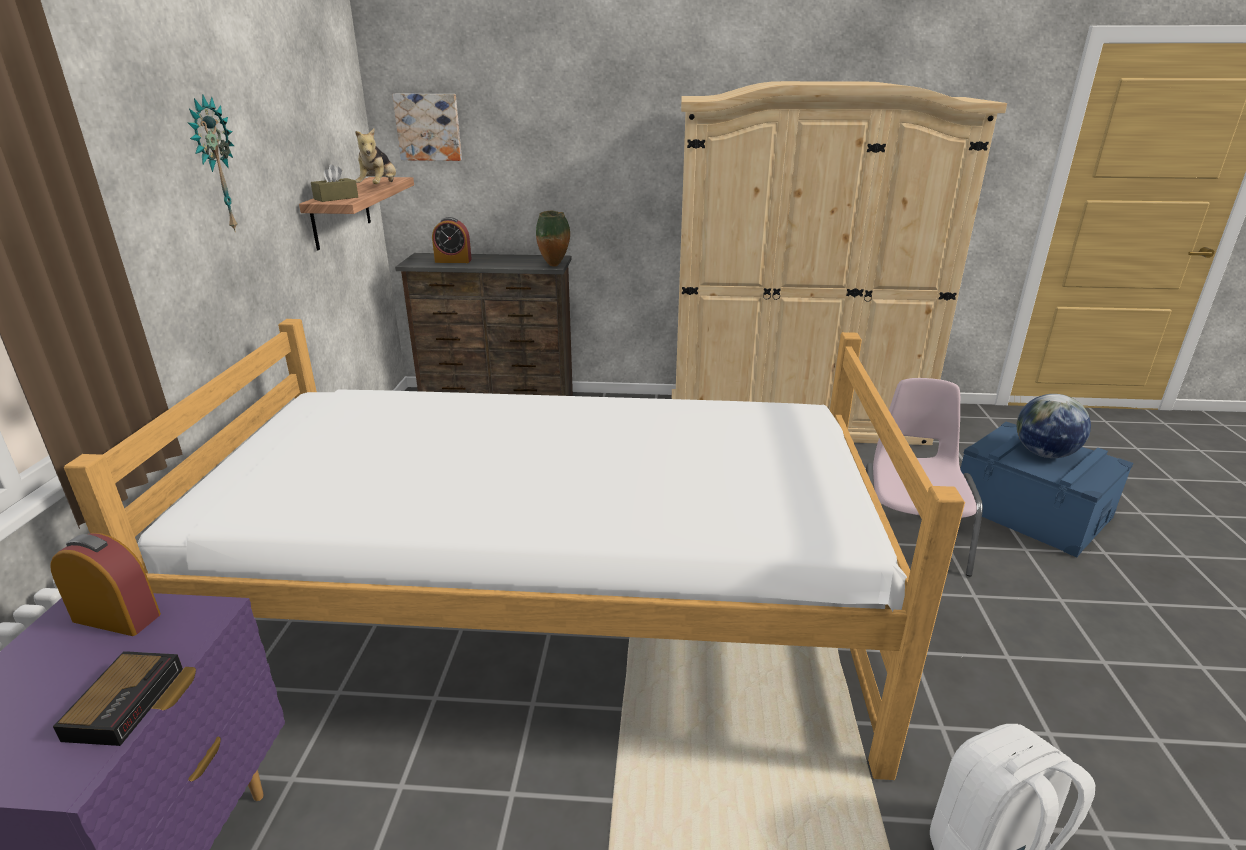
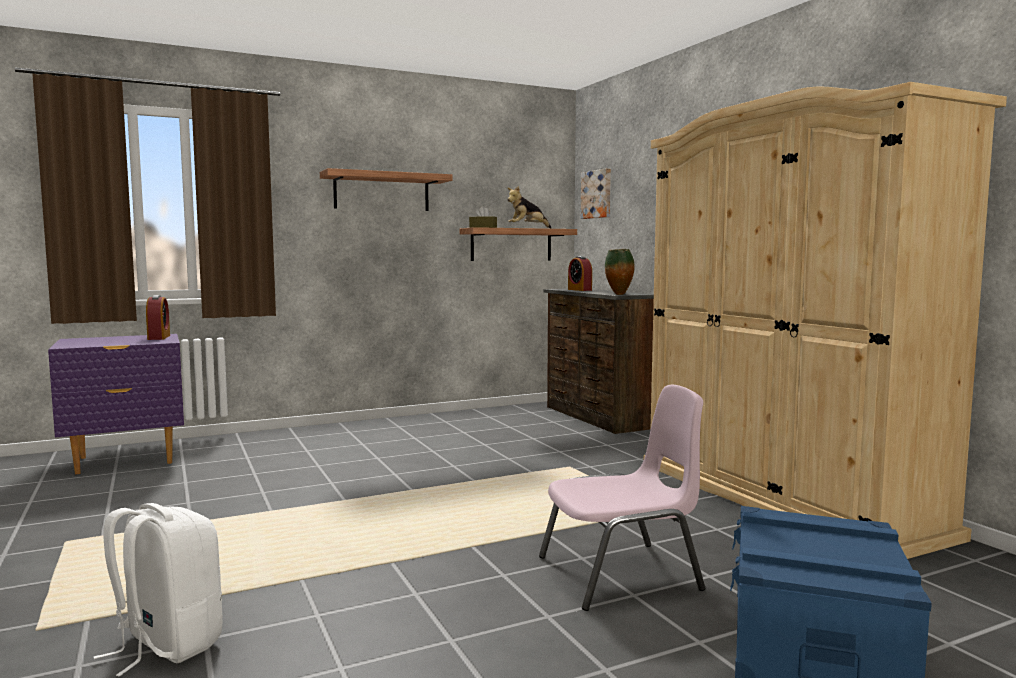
camera: 60 degrees right, 20 degrees down
(127, 701) = (106, 344): alarm clock -> none
(214, 165) = (382, 192): wall clock -> shelf
(550, 622) = (342, 481): bed -> none
(1044, 454) = (822, 544): globe -> none

